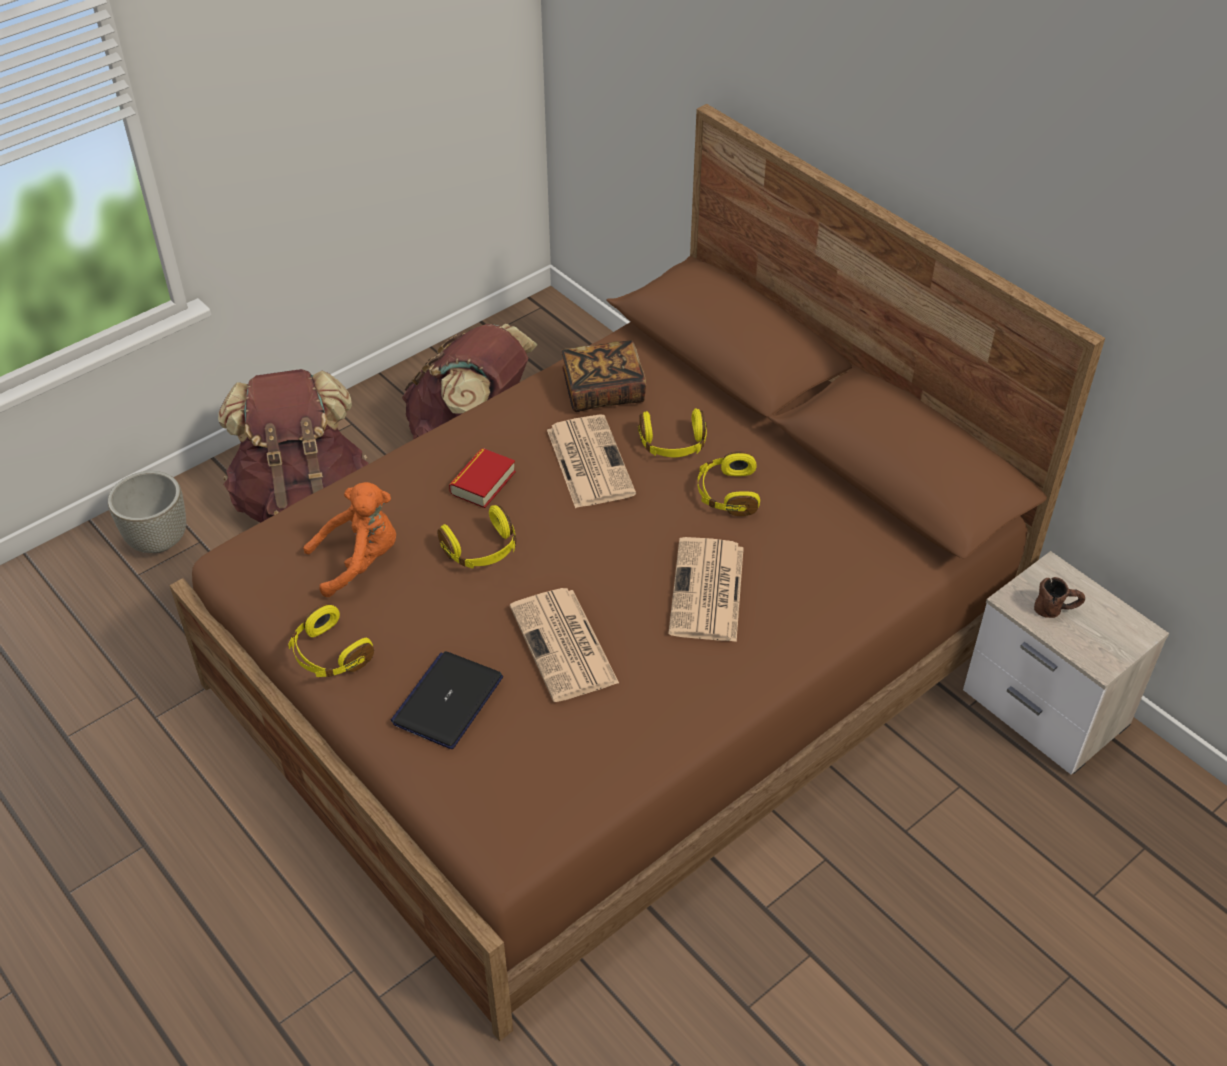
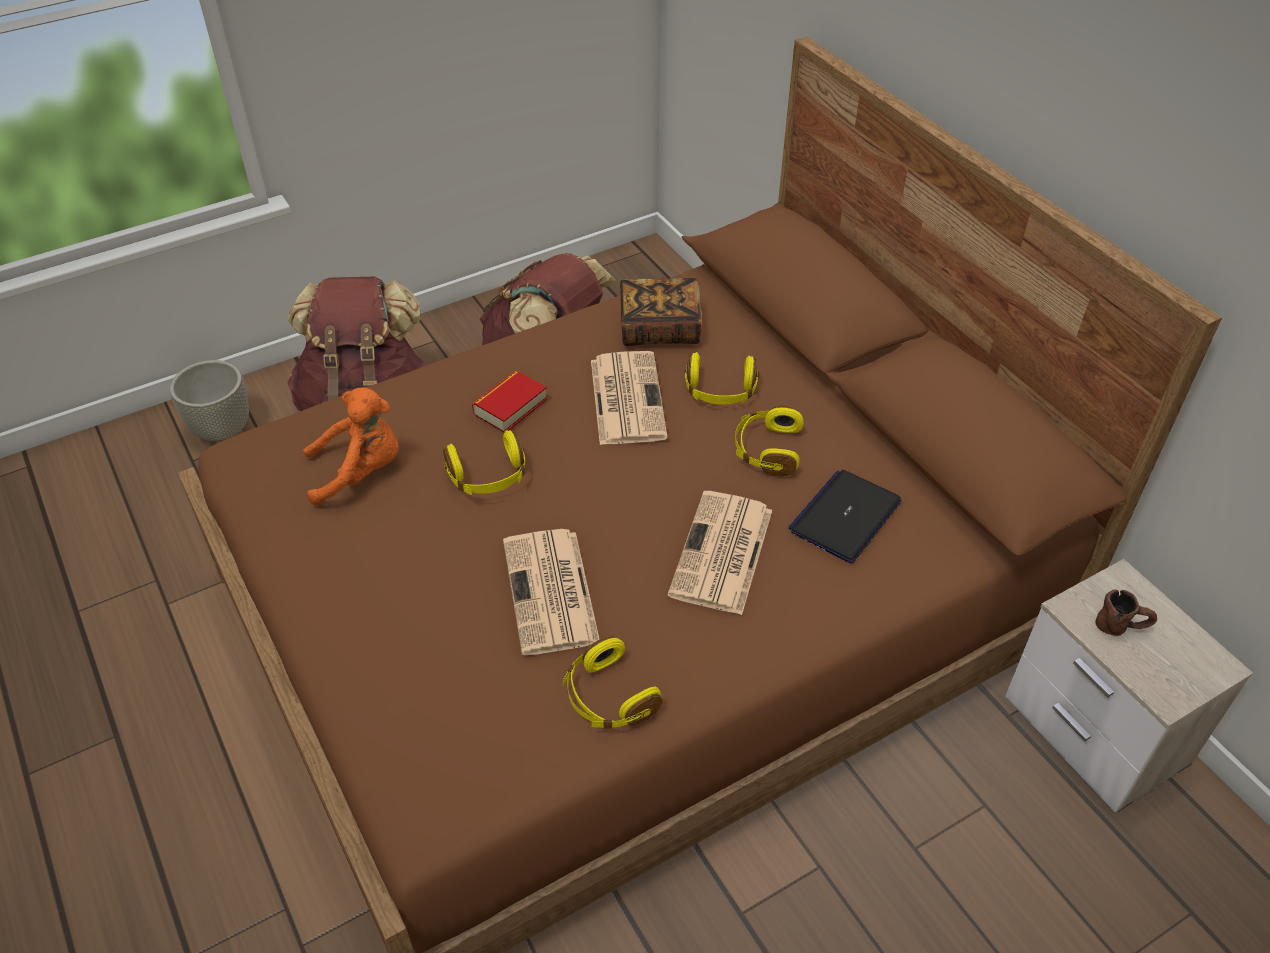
camera: 10 degrees right, 0 degrees up
(329, 655) = (299, 568): yellow headphones -> yellow headphones (608, 697)
(448, 700) = (408, 636): laptop -> laptop (845, 517)

